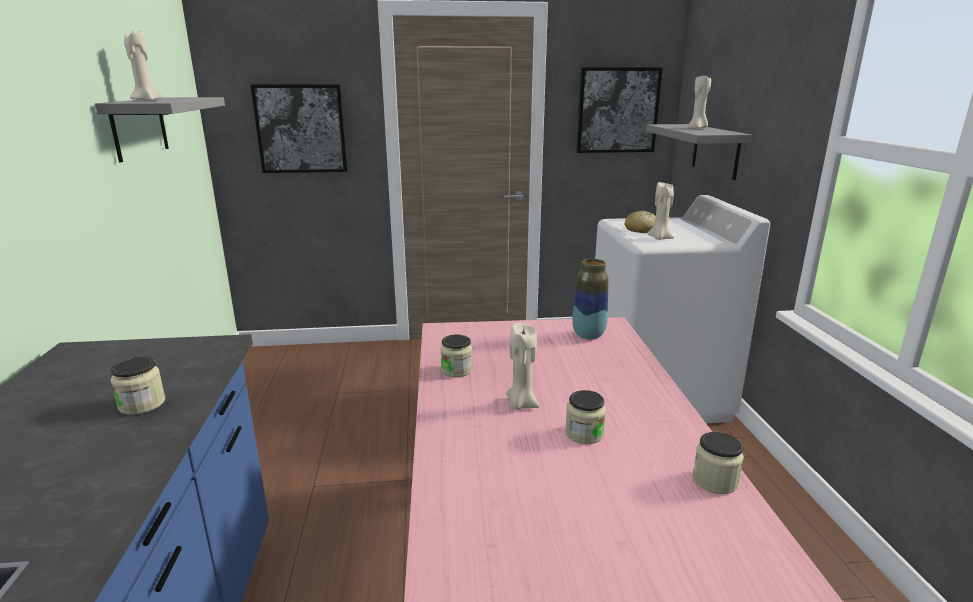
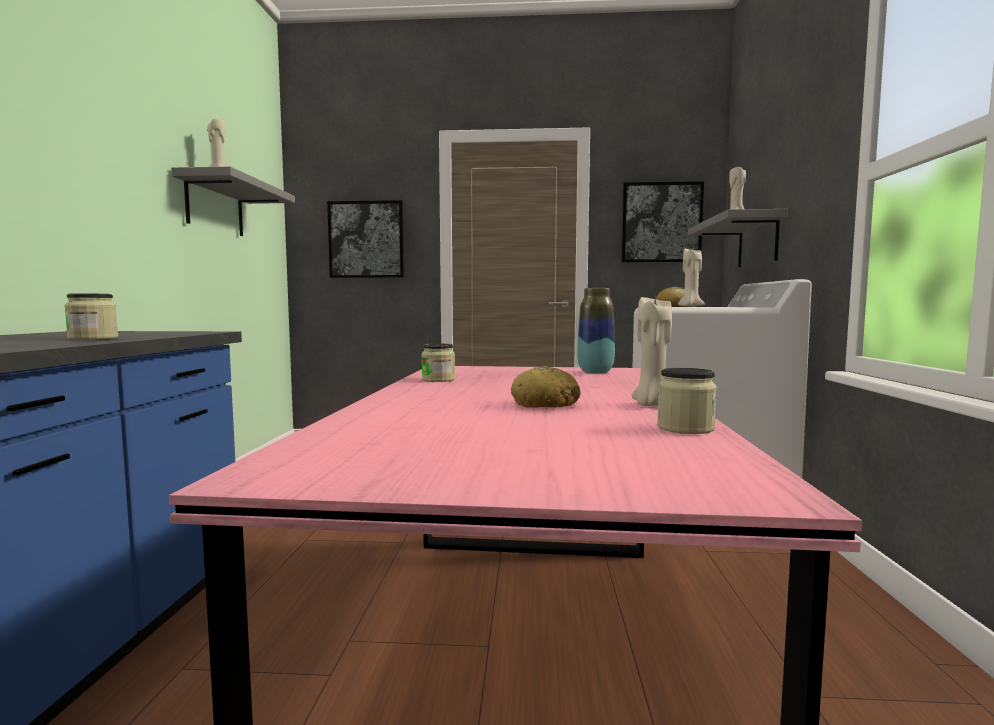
camera: 10 degrees right, 15 degrees down
(521, 404) = (488, 392): beige candle -> beige candle (651, 405)
(584, 433) = (545, 404): jar -> bread

